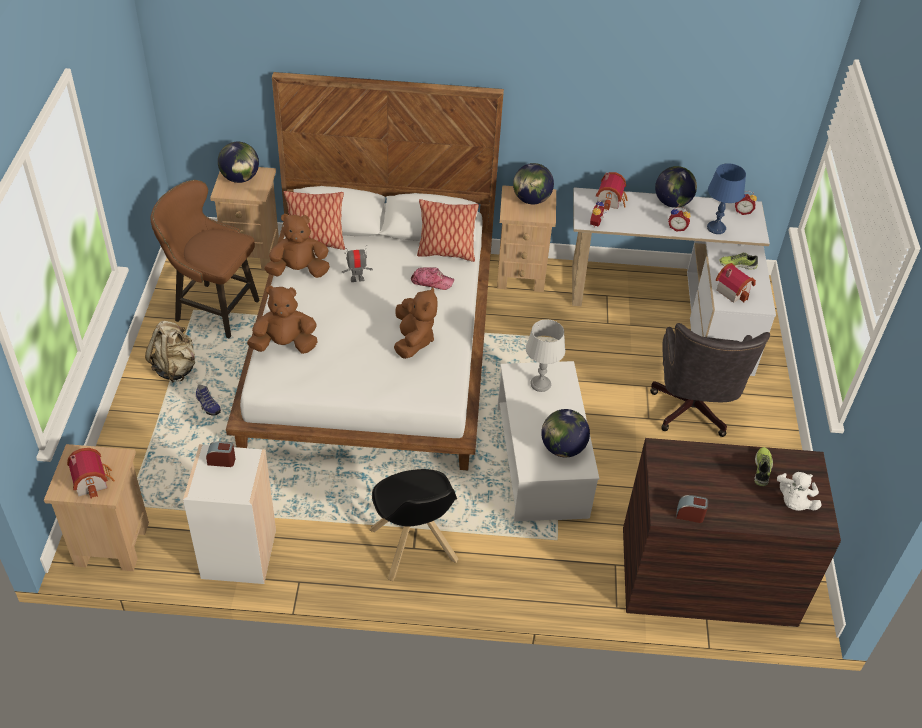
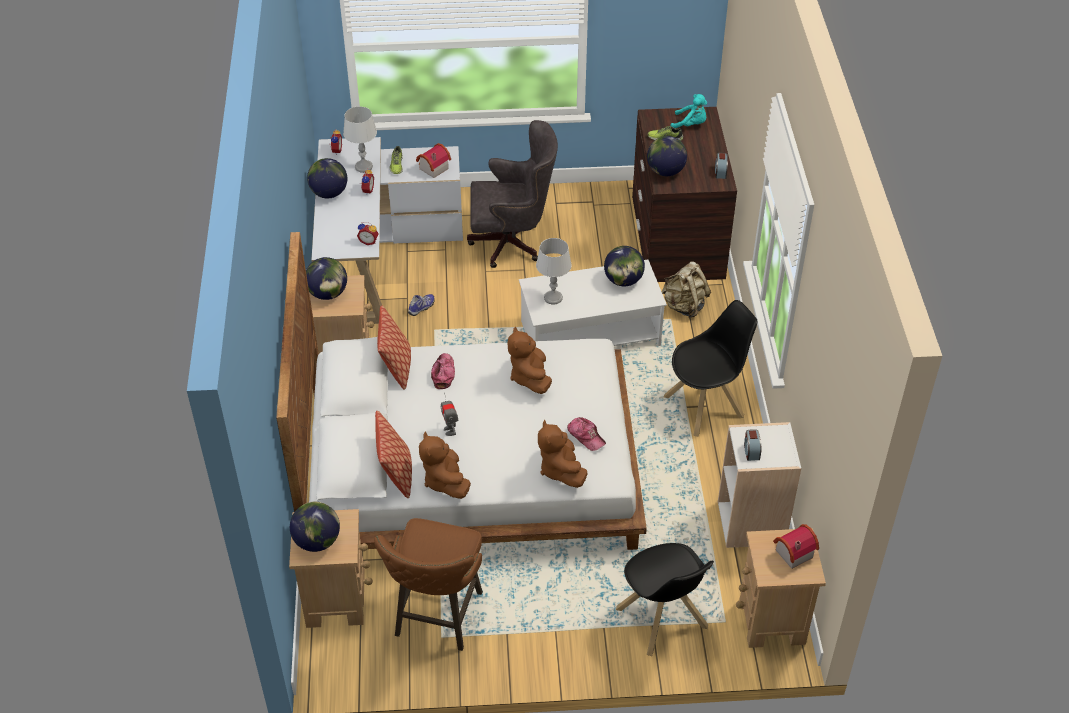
camera: 95 degrees left, 0 degrees up
(150, 457) = (663, 620): none -> black chair
(175, 368) = (536, 631): beige backpack -> beige backpack (684, 306)
(207, 405) = (582, 588): shoe -> shoe (422, 308)
(322, 370) = (586, 436): none -> cap
(413, 340) = (530, 377): brown plush toy -> brown plush toy turned 90 degrees counterclockwise
(611, 200) = (329, 233): toy house -> none
(690, 457) = (665, 172): none -> globe
(716, 228) = (363, 167): blue table lamp -> grey table lamp
(794, 502) = (690, 124): white plush toy -> turquoise plush toy

